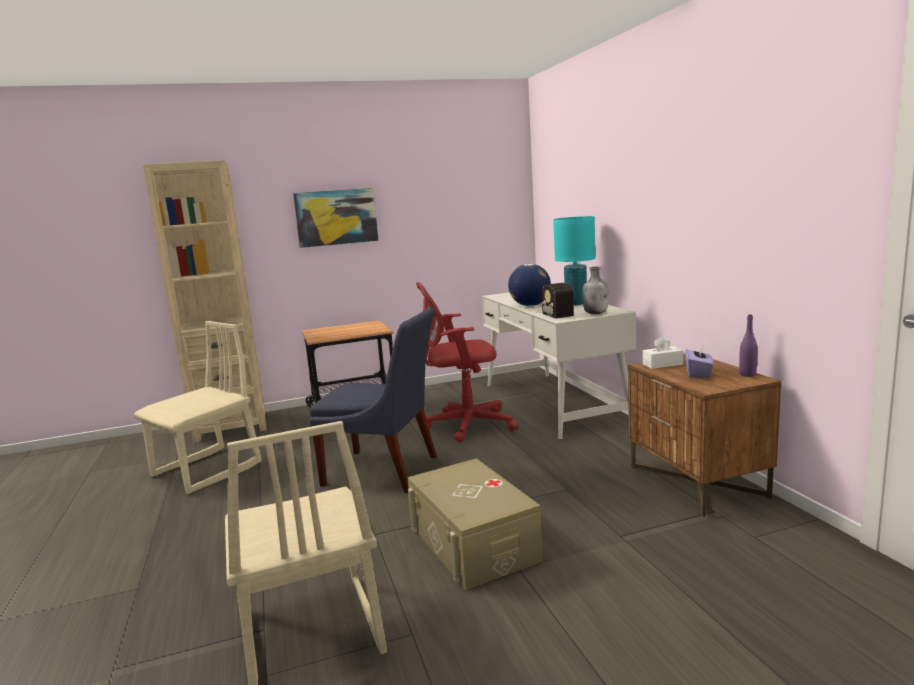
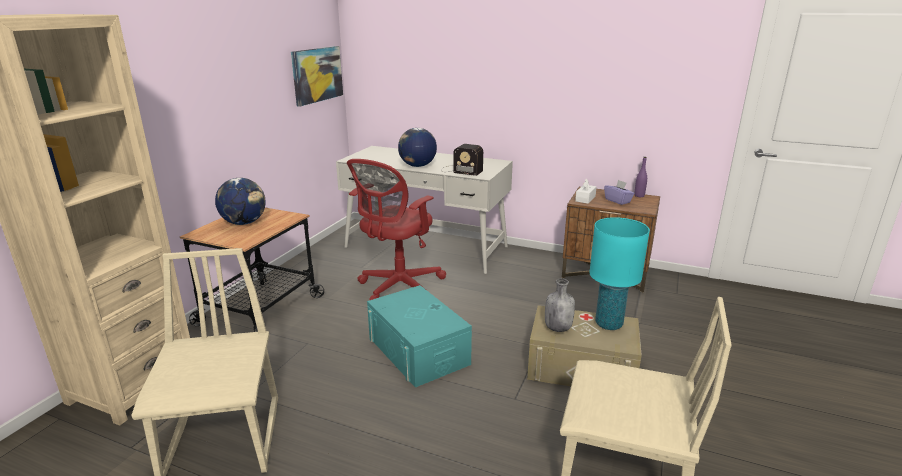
camera: 50 degrees left, 10 degrees up
(336, 217) = (192, 87): picture -> picture (317, 75)
(347, 329) = (244, 223): none -> globe
(385, 471) = (418, 350): blue chair -> turquoise storage box
(576, 303) = (449, 159): turquoise table lamp -> turquoise table lamp (608, 324)
(596, 313) = (491, 166): grey bottle -> grey bottle (558, 328)

